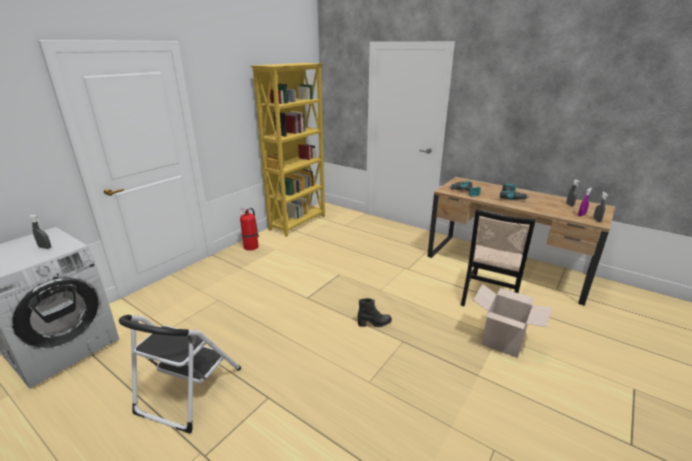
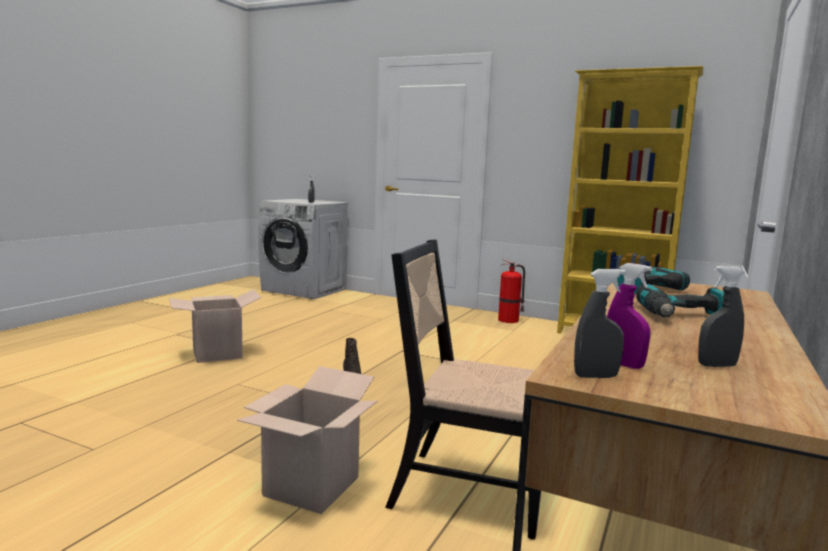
camera: 80 degrees right, 15 degrees down
(187, 392) = (246, 323): step ladder -> none
(291, 405) = (217, 354): none -> cardboard box

